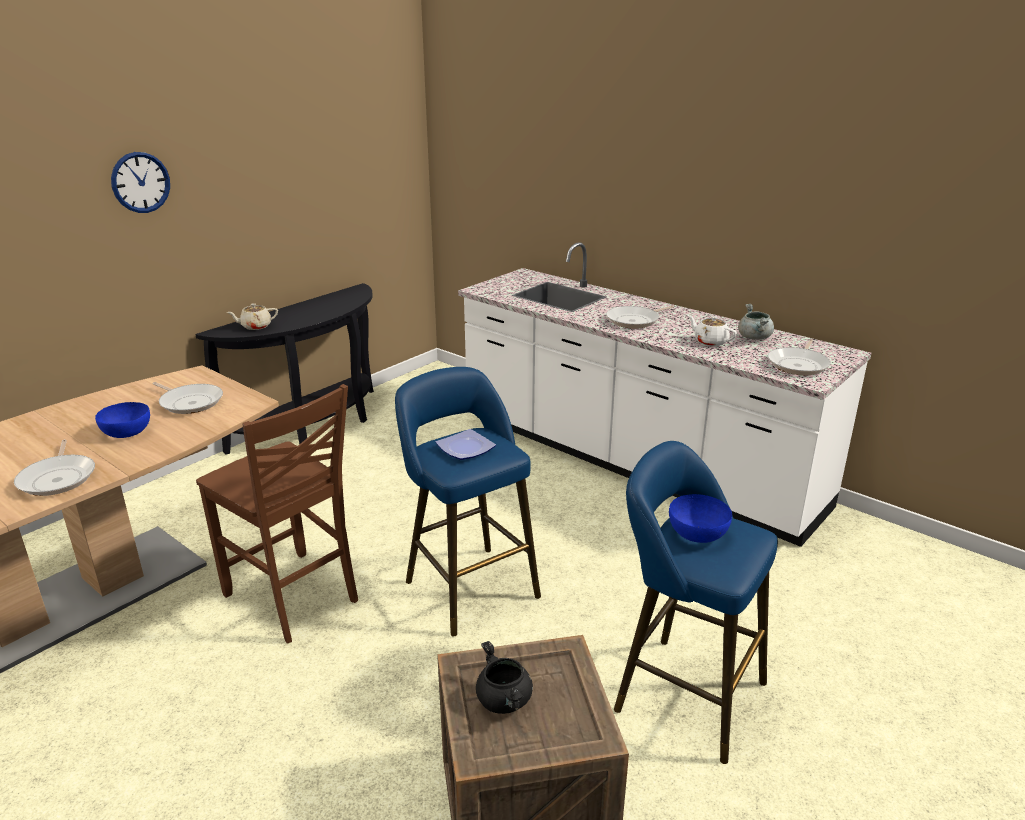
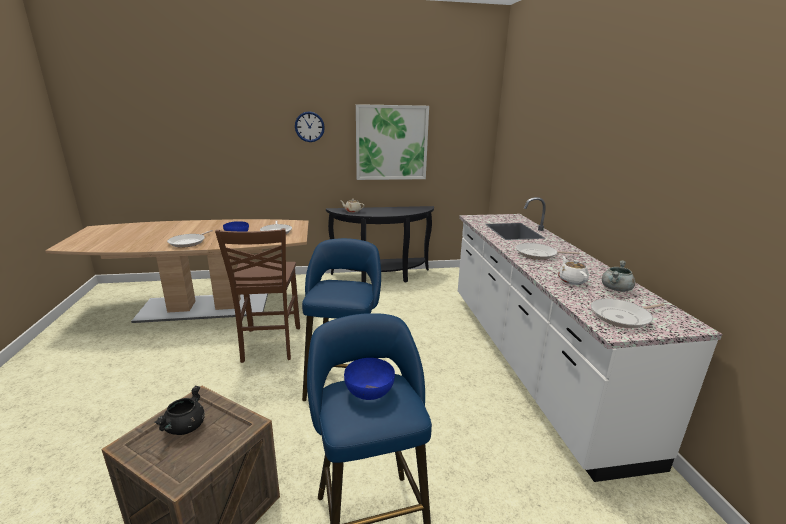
camera: 40 degrees right, 5 degrees down
(286, 188) = (391, 143): none -> picture
(465, 449) = (338, 289): plate -> none

